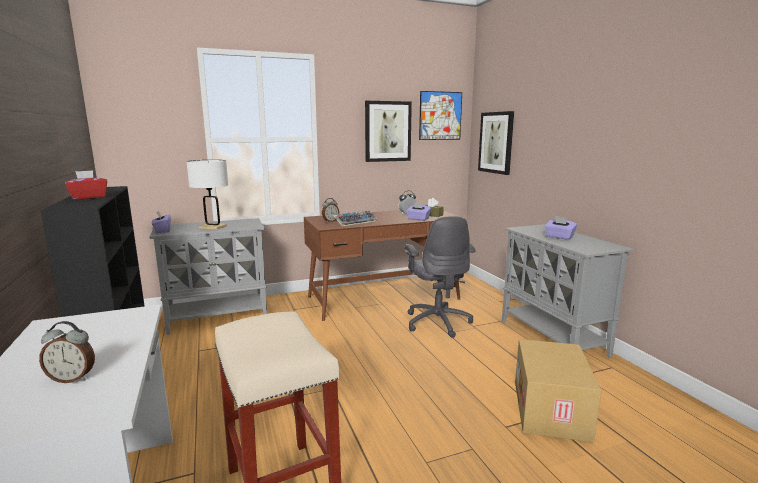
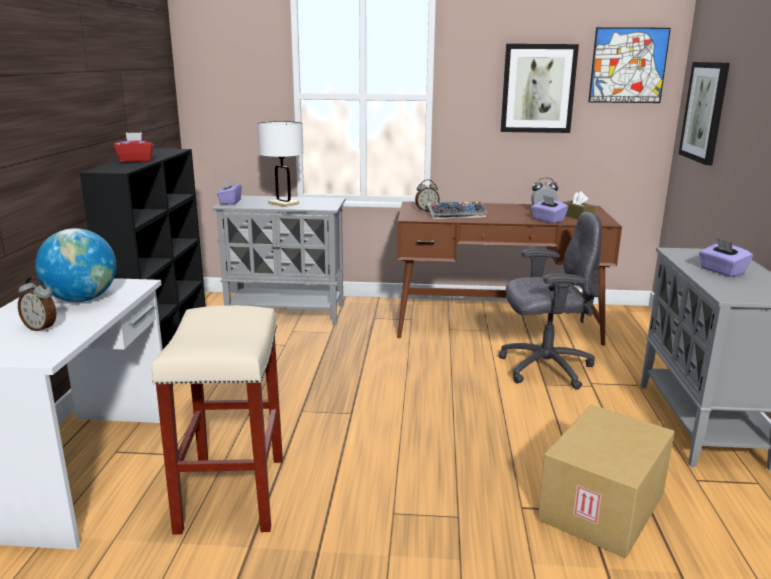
camera: 25 degrees right, 5 degrees up
(92, 338) = (82, 299): none -> globe
(437, 322) = (544, 368): grey office chair -> grey office chair turned 105 degrees counterclockwise

